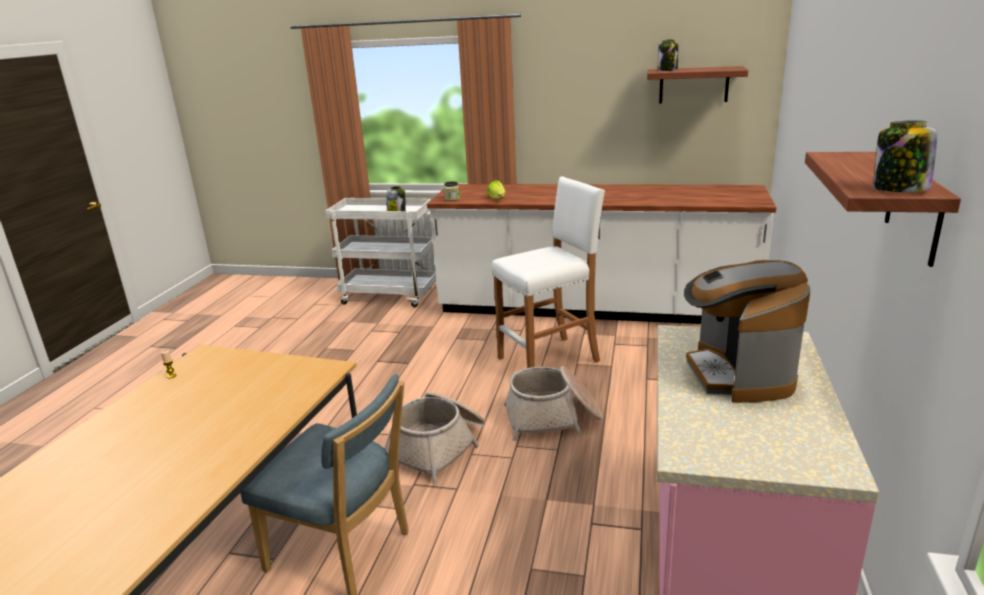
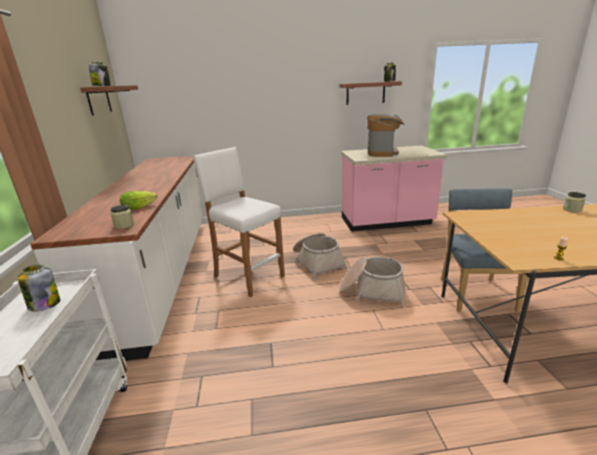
camera: 110 degrees left, 0 degrees up
(205, 482) = (572, 209): none -> jar
(738, 375) = (382, 153): coffee machine -> coffee machine turned 60 degrees counterclockwise

